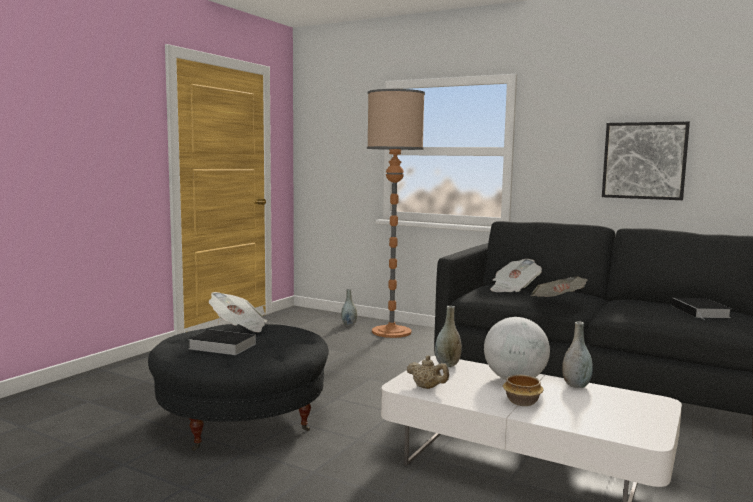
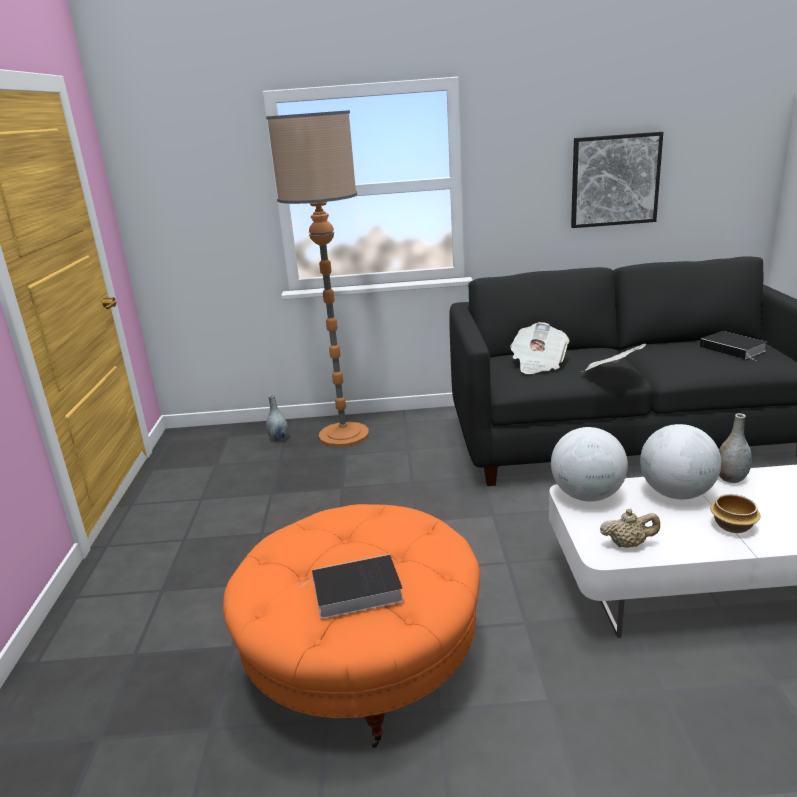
camera: 30 degrees left, 15 degrees up
(239, 327) = (311, 539): newspaper -> none
(242, 419) = (361, 658): black ottoman -> orange ottoman
(447, 364) = (587, 496): grey vase -> globe

